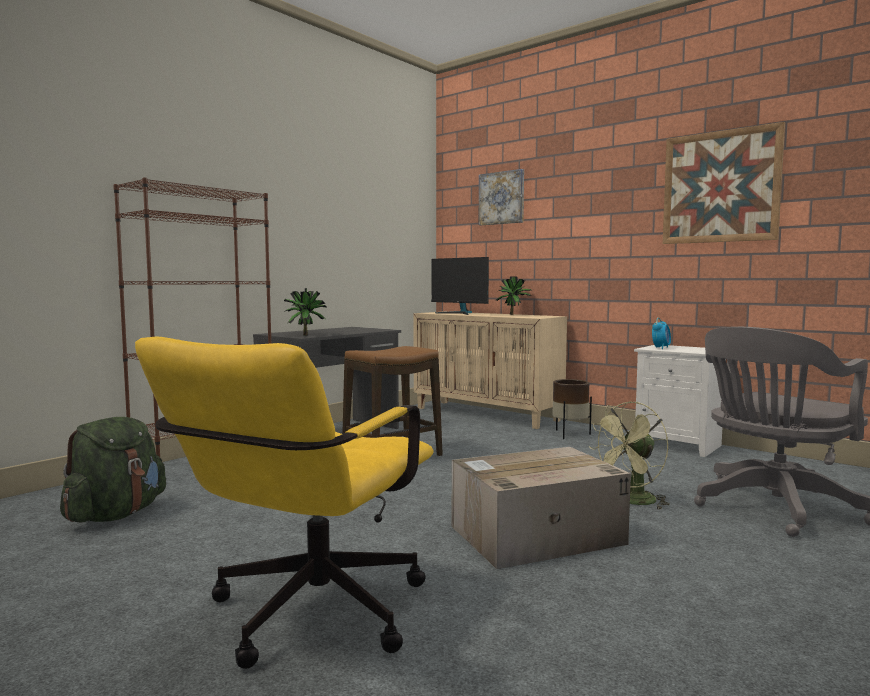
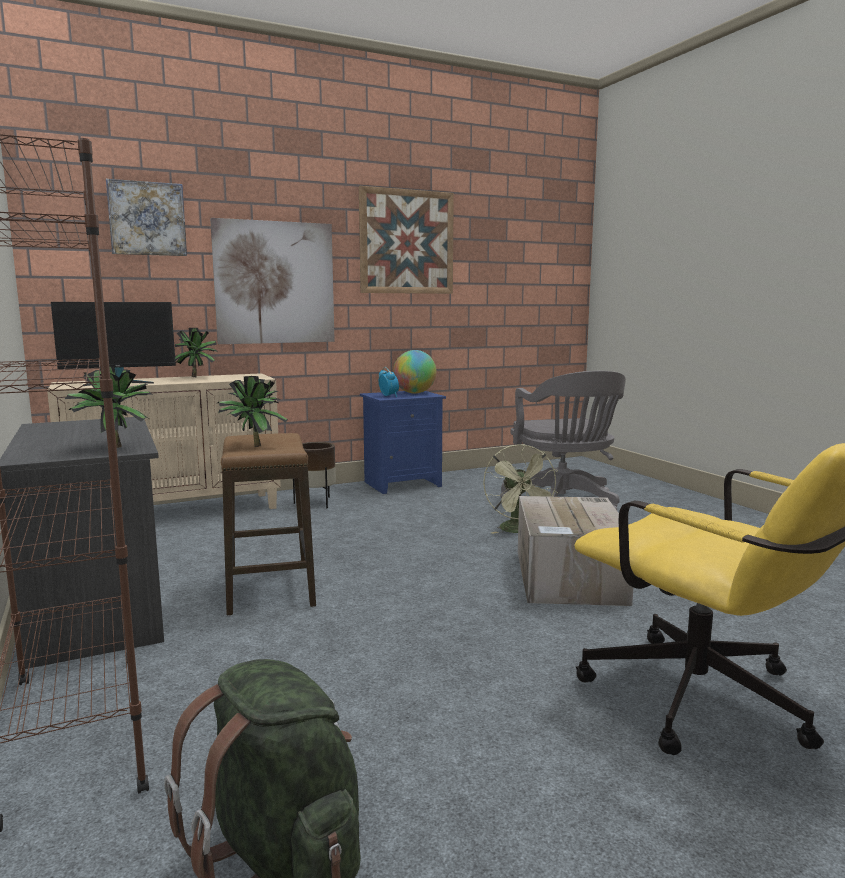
camera: 65 degrees left, 5 degrees up
(384, 351) = (252, 446): none -> potted plant
(585, 239) = (275, 283): none -> picture
(679, 445) = (403, 483): white nightstand -> blue nightstand
(700, 349) = (414, 393): none -> globe

